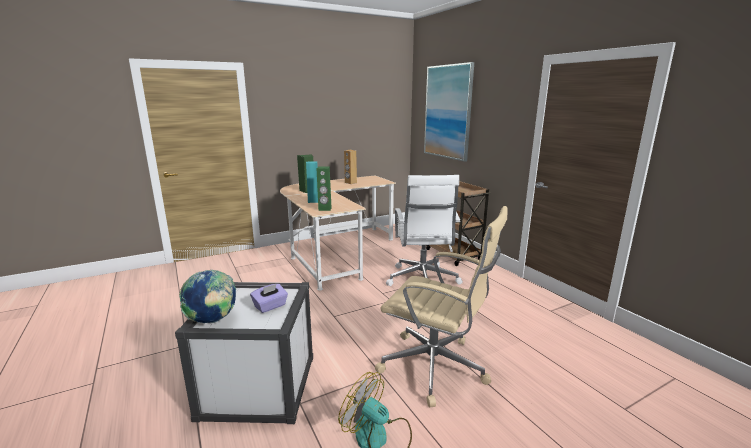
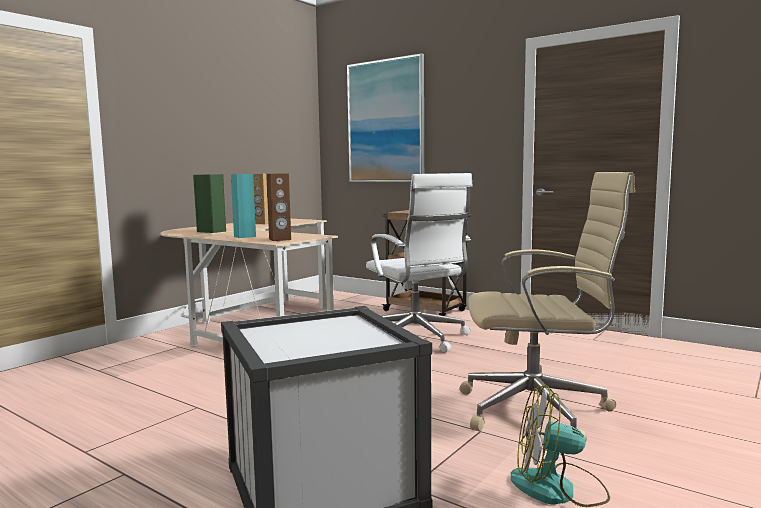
camera: 25 degrees left, 10 degrees down
(213, 320) = (285, 355): globe -> none
(270, 306) = (348, 332): purple tissue box -> none
(325, 209) = (280, 239): green speaker -> brown speaker

